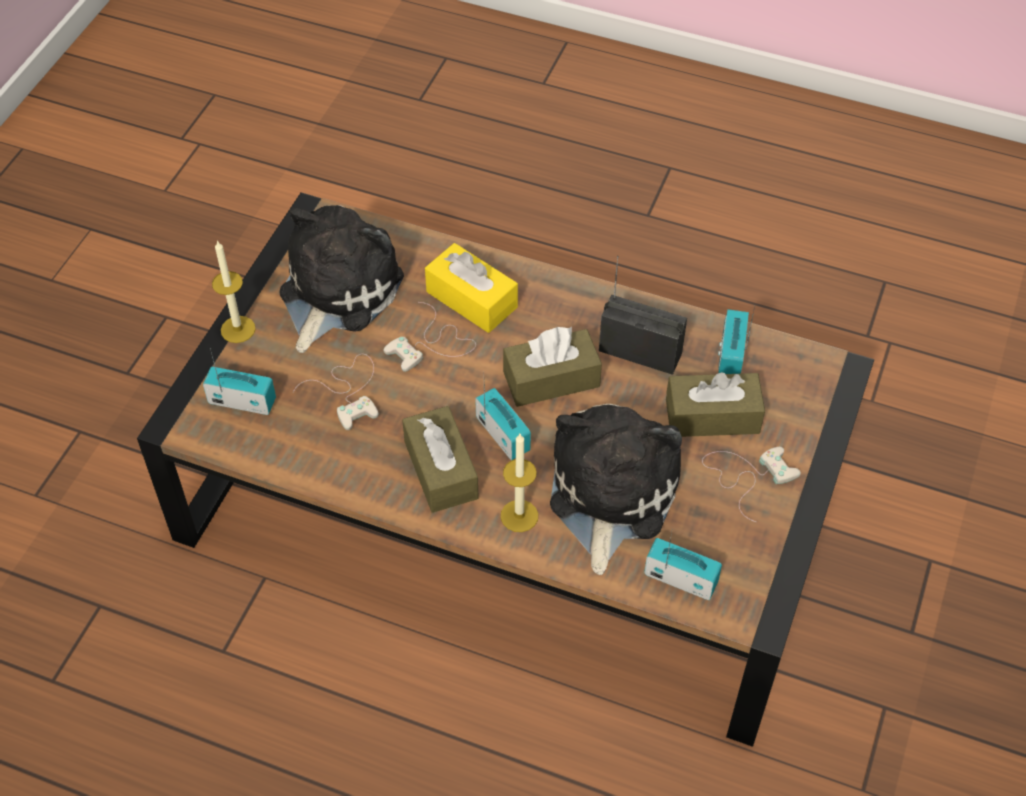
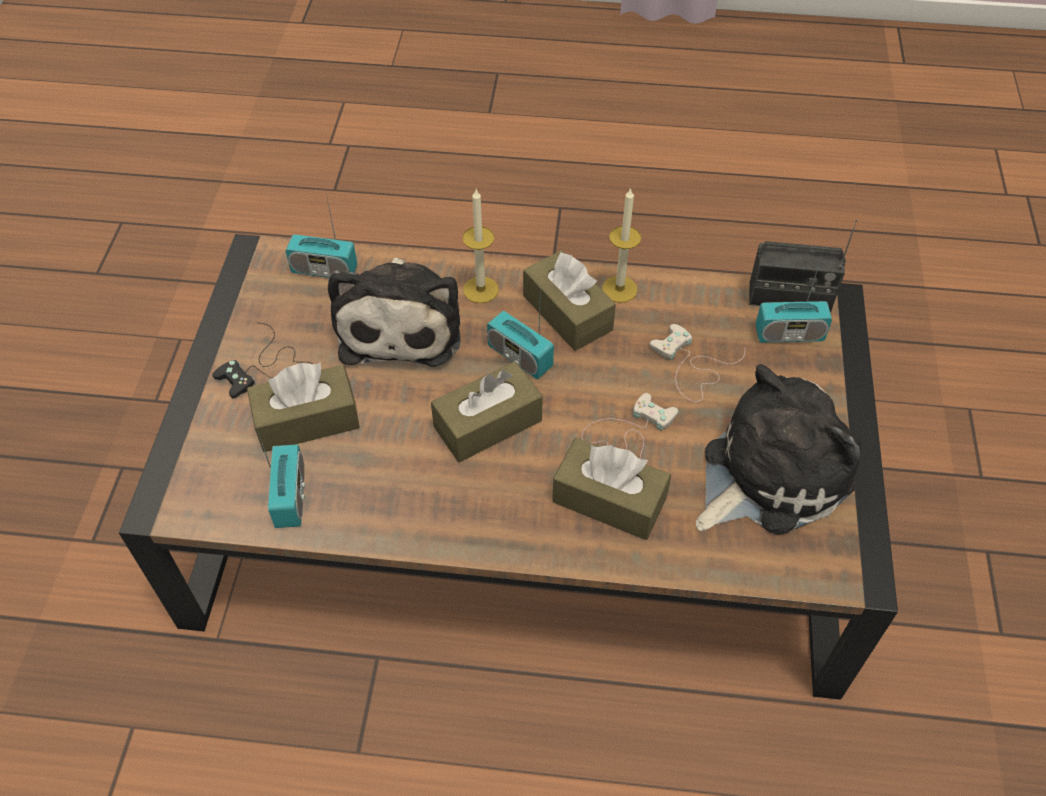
camera: 165 degrees right, 0 degrees up
(238, 329) = (844, 405): candle -> candle (619, 289)
(335, 292) = (768, 474): plush toy -> plush toy turned 135 degrees counterclockwise
(471, 299) = (609, 500): yellow tissue box -> brown tissue box
(640, 352) = (396, 477): radio -> radio (789, 298)
(747, 475) = (267, 368): white game controller -> black game controller

